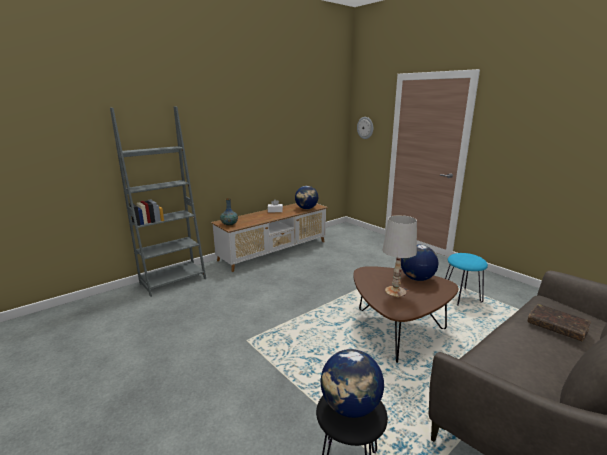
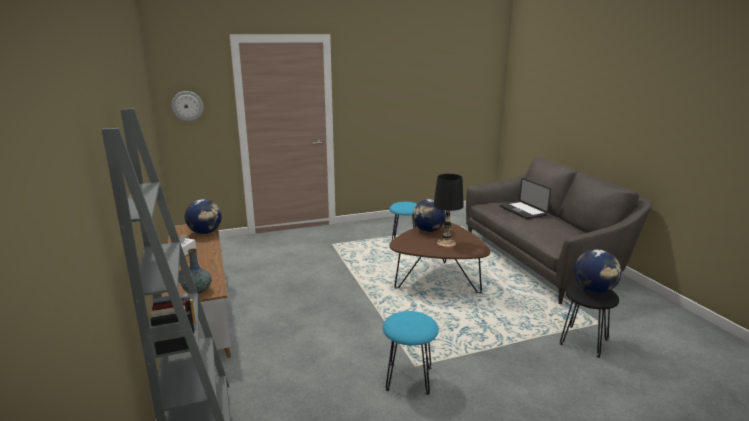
camera: 70 degrees left, 0 degrees up
(230, 340) = (409, 378): none -> turquoise stool
(395, 291) = (446, 243): white table lamp -> black table lamp
(556, 327) = (522, 211): brown book -> laptop

